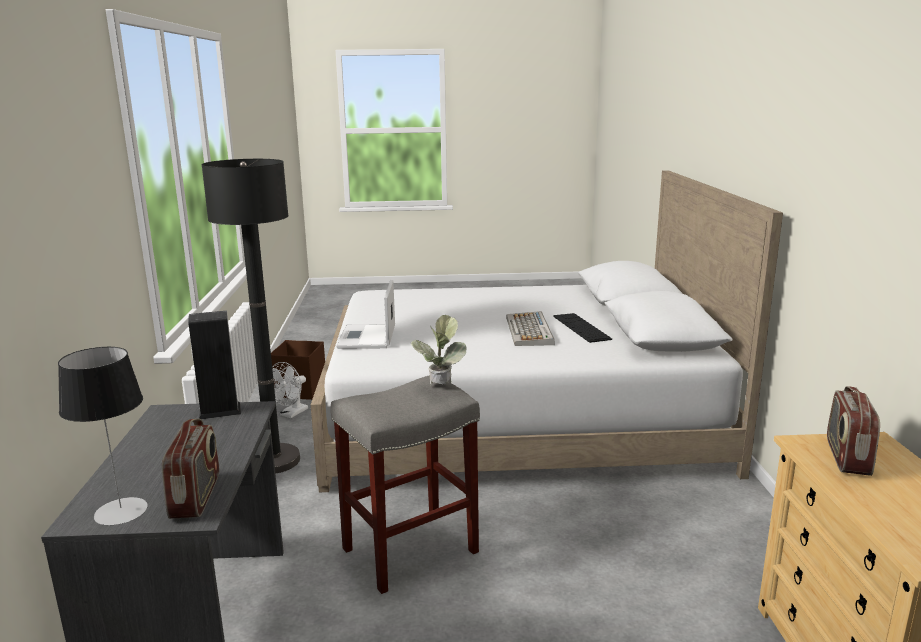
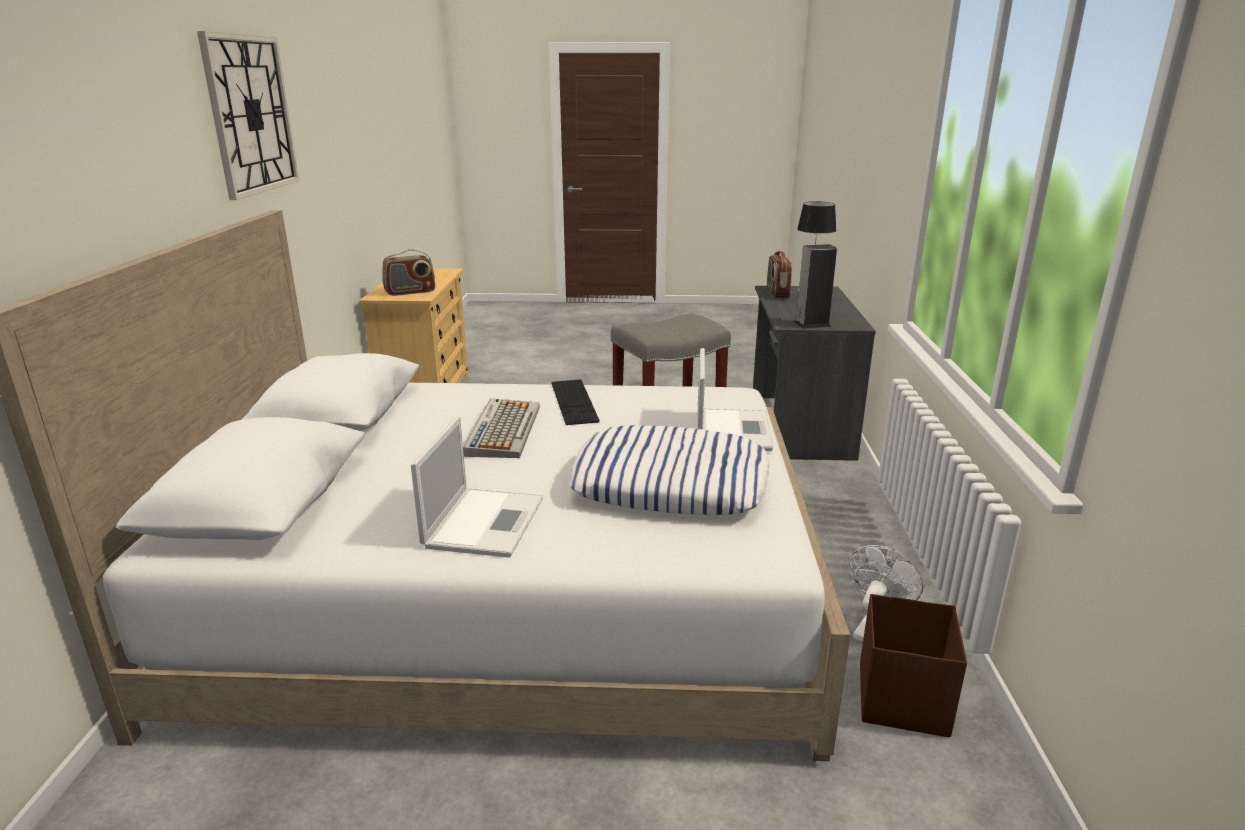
camera: 175 degrees left, 5 degrees up
(274, 461) = (839, 543): black floor lamp -> none
(414, 311) = (669, 484): none -> pillow
(439, 388) = (641, 326): potted plant -> none
(504, 296) = (485, 521): none -> laptop
(581, 327) = (426, 432): keyboard -> keyboard (574, 401)
(810, 127) = (251, 115): none -> wall clock
(846, 457) = (410, 292): radio -> radio turned 45 degrees clockwise

